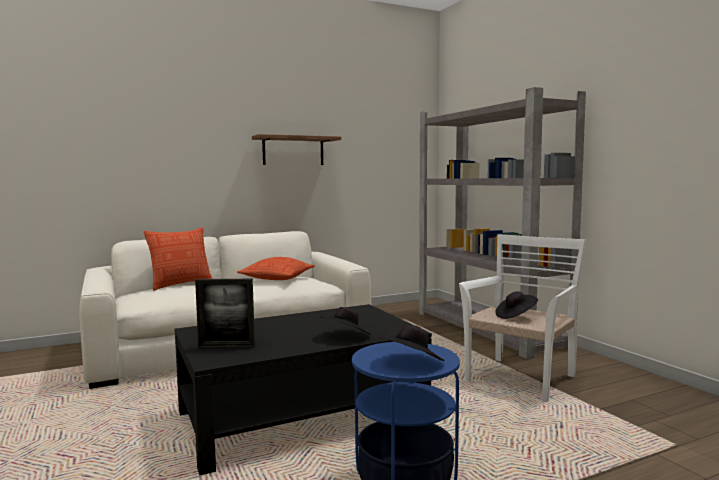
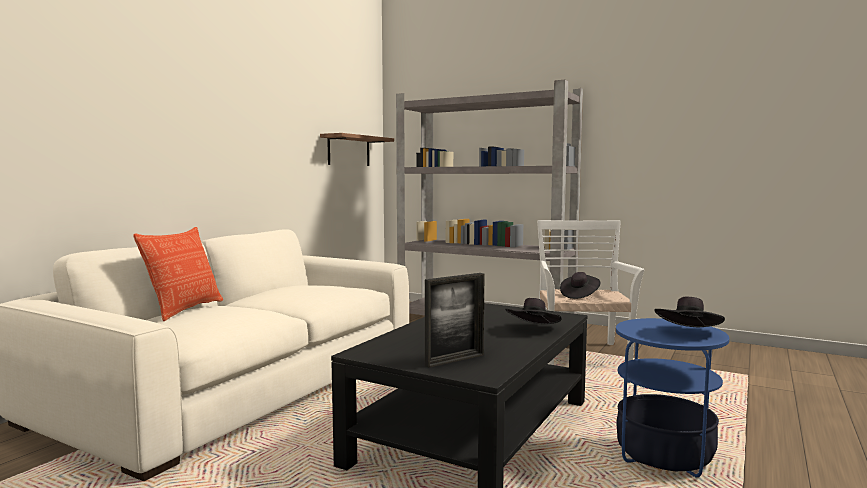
camera: 35 degrees left, 0 degrees up
(277, 279) = (302, 289): orange pillow -> none
(293, 151) = (258, 128): shelf -> shelf (349, 151)

